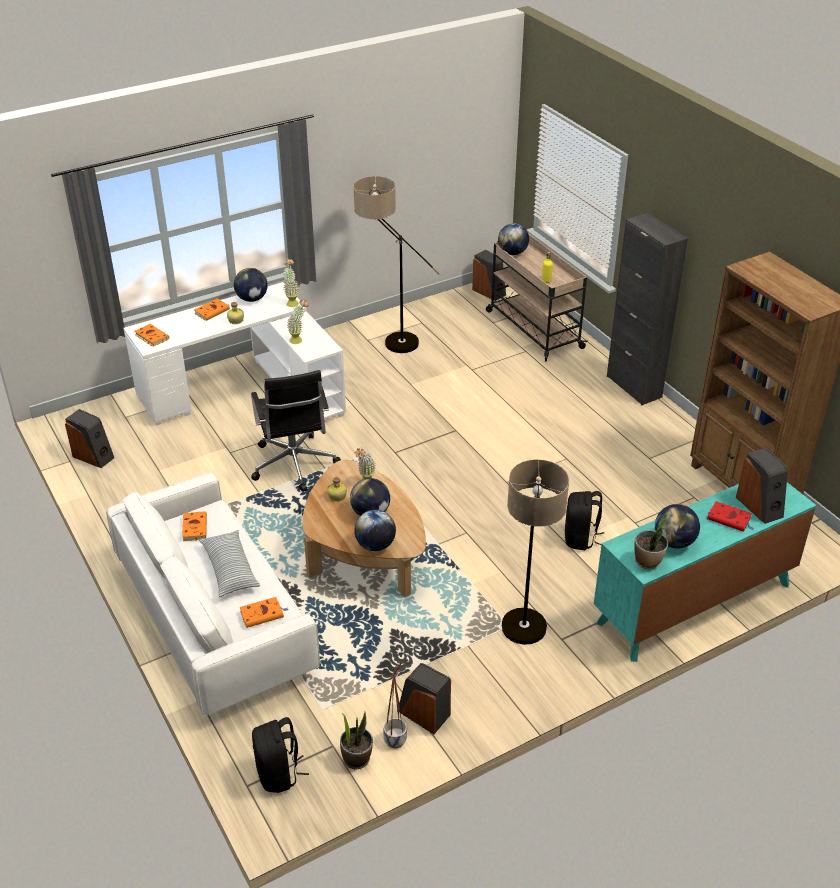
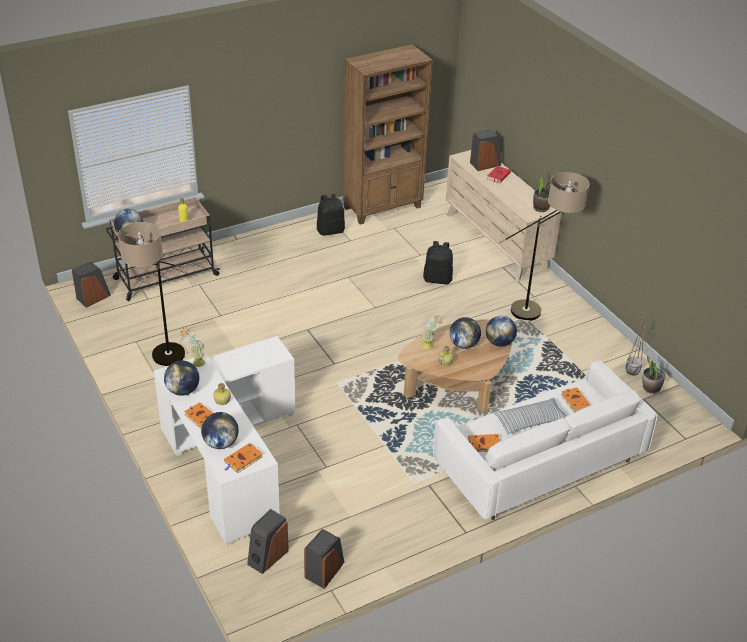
camera: 90 degrees left, 0 degrees up
(279, 774) = (672, 424): black backpack -> black backpack (330, 230)
(294, 465) = (348, 423): black office chair -> none
(299, 340) = (256, 362): potted plant -> none
(423, 714) = (608, 358): speaker -> speaker (267, 556)
(634, 386) = (261, 236): black cabinet -> none
(674, 542) = (522, 197): globe -> globe (220, 443)
(694, 604) = (496, 242): turquoise dresser -> beige dresser

